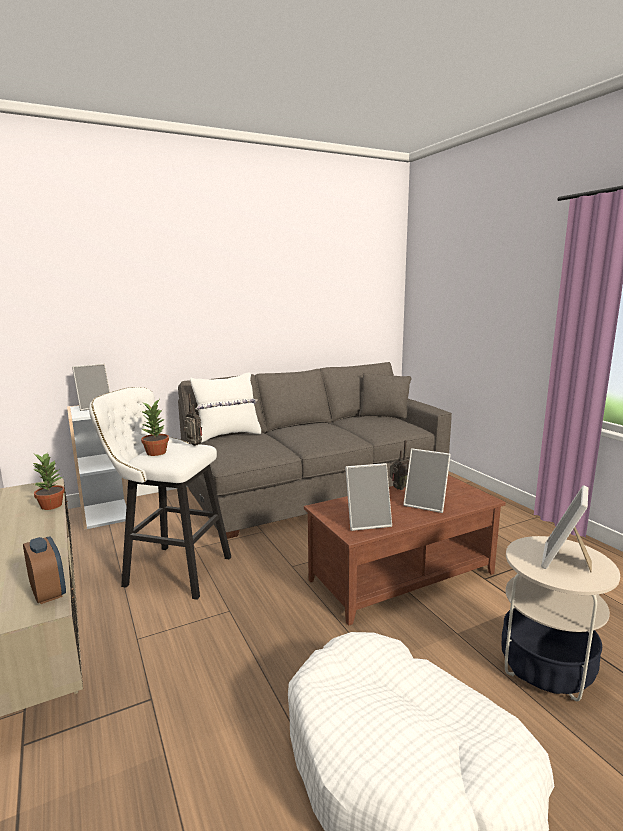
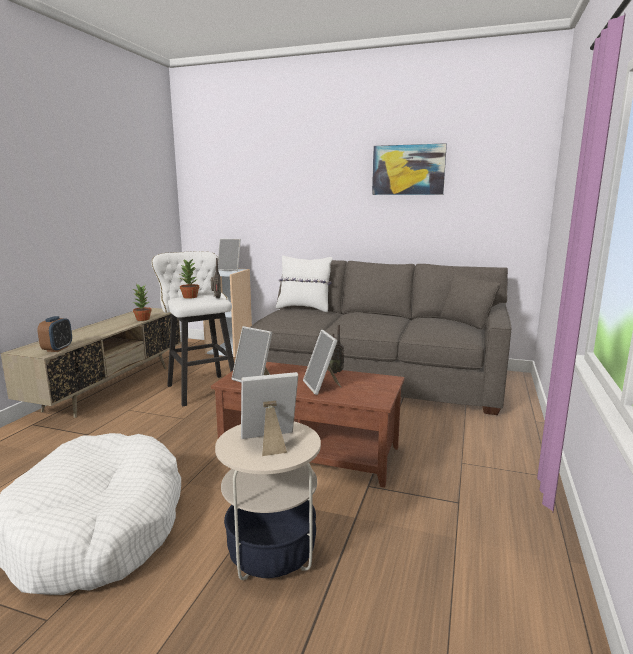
camera: 45 degrees right, 0 degrees up
(294, 275) = (408, 170): none -> picture

